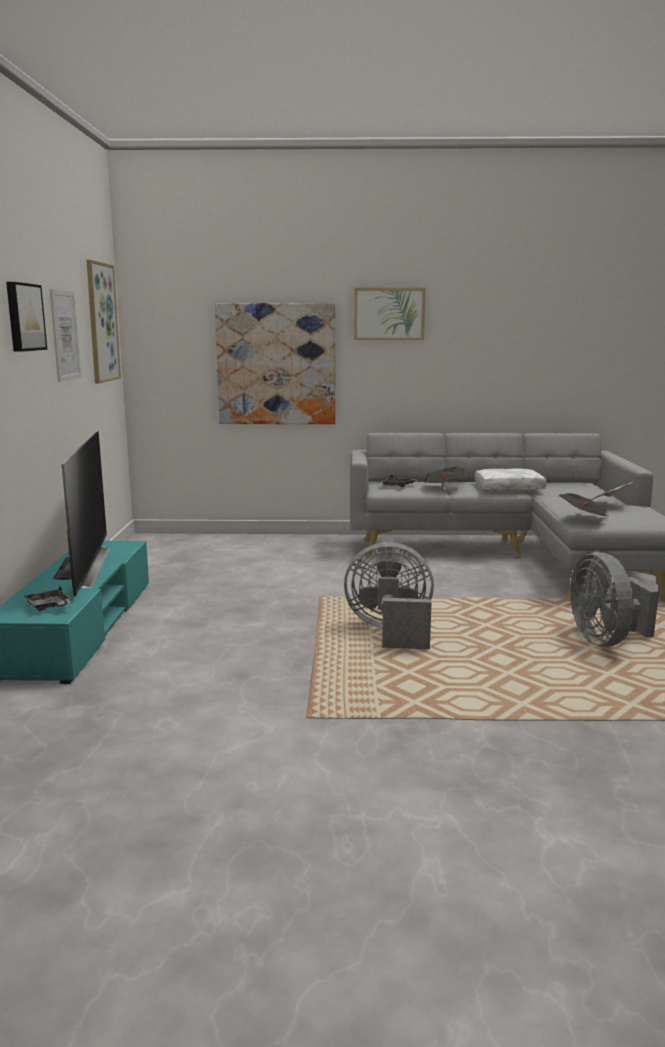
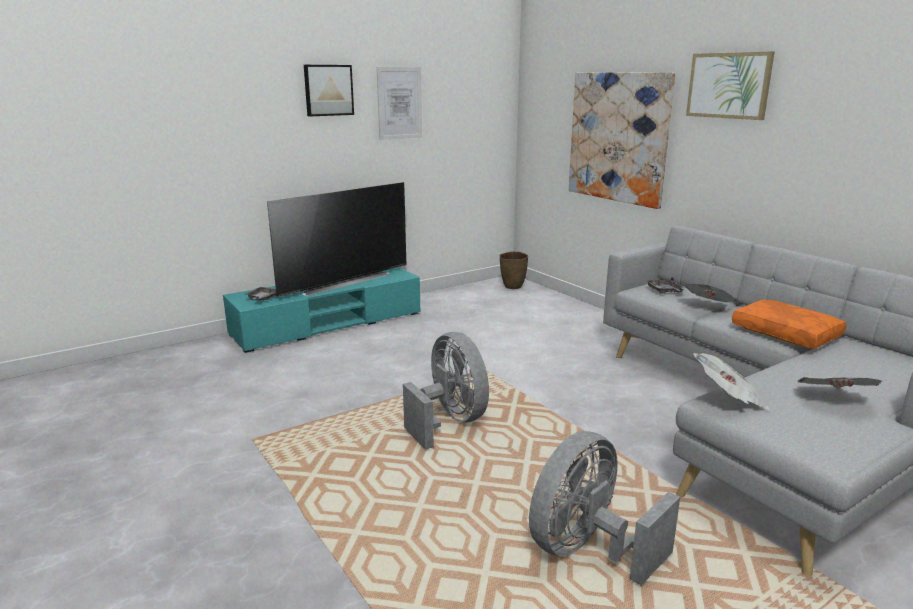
camera: 55 degrees right, 5 degrees up
(102, 322) = (476, 91): picture -> none
(166, 541) = (513, 286): none -> brown vase
(509, 488) = (787, 333): white pillow -> orange pillow

